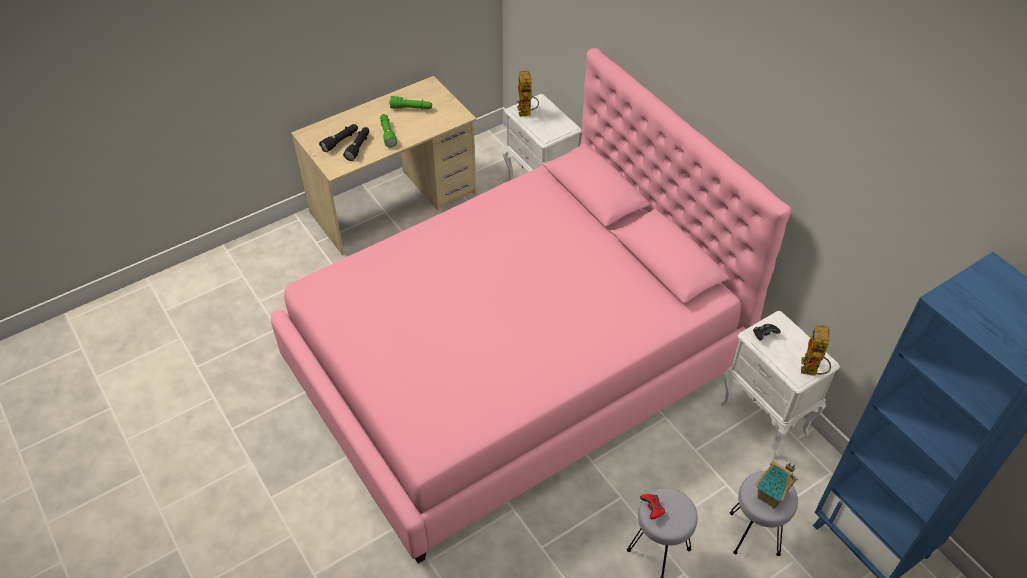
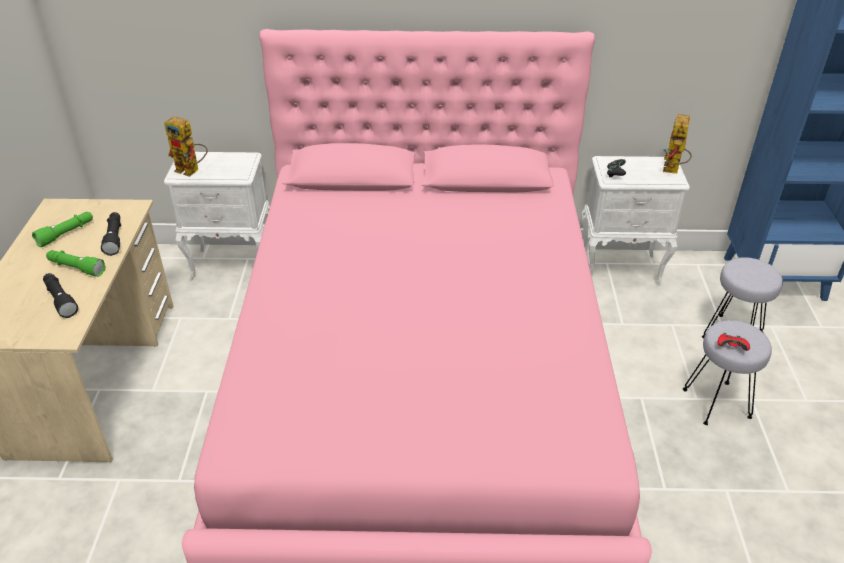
camera: 55 degrees left, 10 degrees down
(340, 141) = (27, 310): black flashlight -> black flashlight (114, 238)
(771, 497) = (757, 273): toy house -> none
(810, 371) = (672, 171): toy robot -> toy robot turned 60 degrees clockwise

